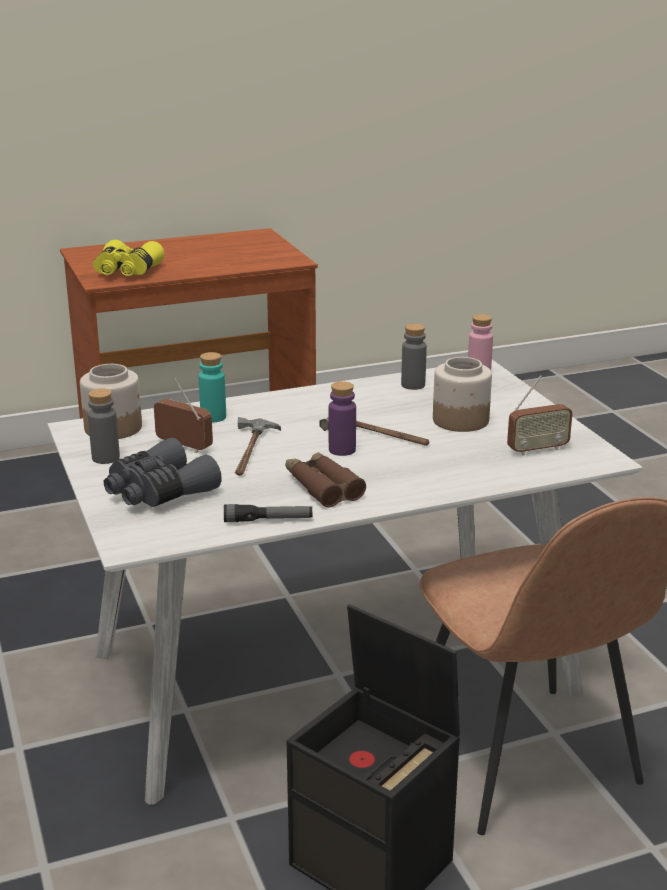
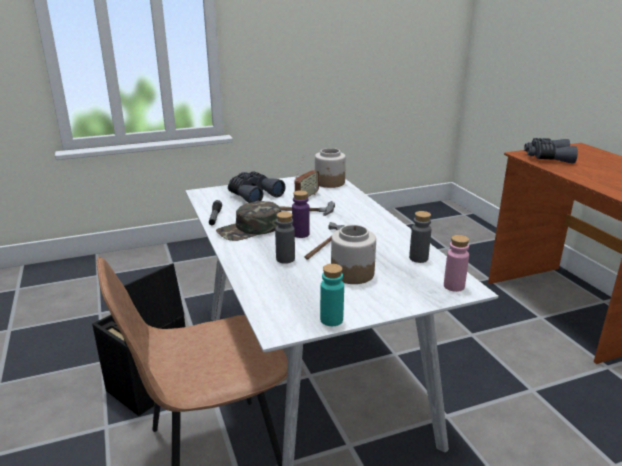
camera: 90 degrees right, 0 degrees up
(106, 458) = (293, 183): grey bottle -> grey bottle (285, 259)
(126, 272) = (547, 157): yellow binoculars -> grey binoculars
(213, 417) = (347, 202): turquoise bottle -> turquoise bottle (331, 320)
(323, 487) = (250, 229): brown binoculars -> green cap
(537, 449) = (299, 301): radio -> none

